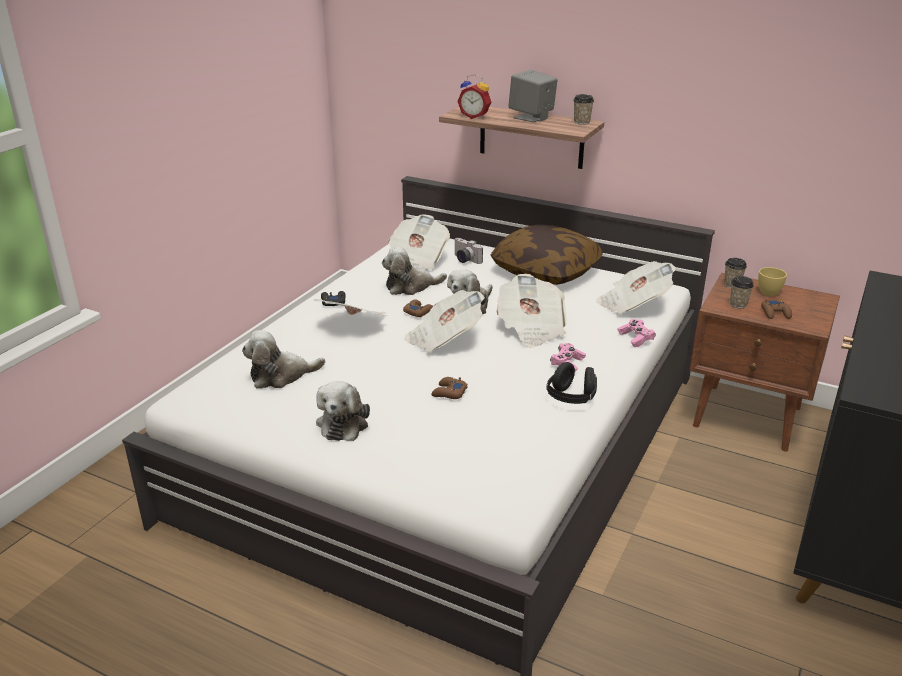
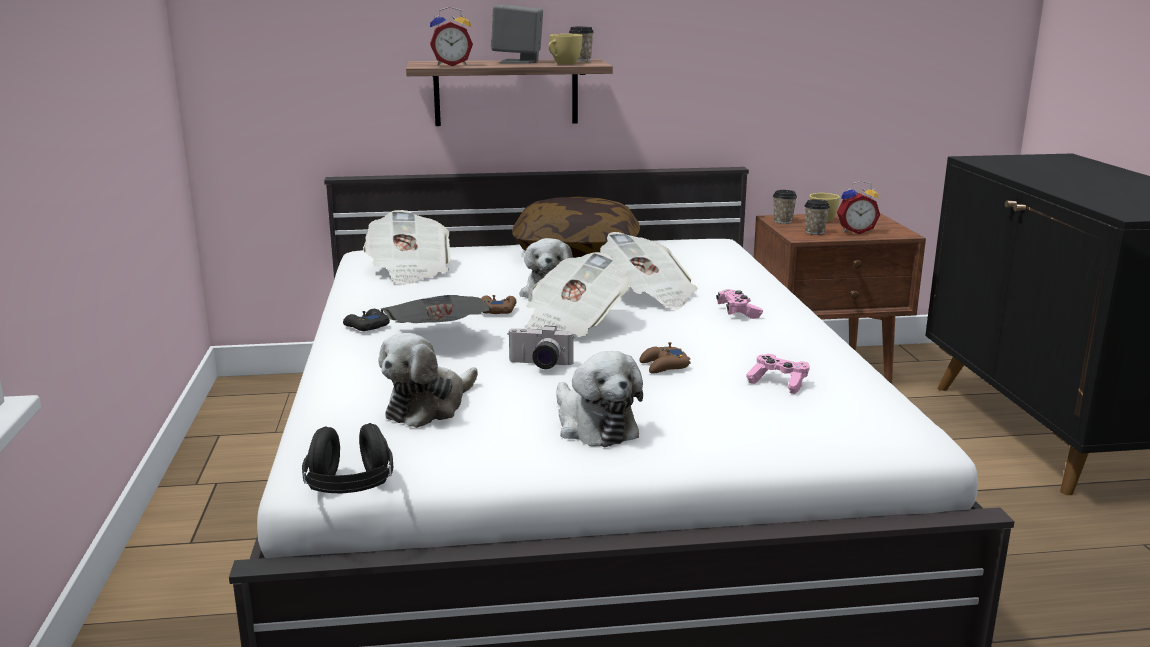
camera: 35 degrees left, 10 degrees down
(410, 286) = (444, 293): plush toy -> none
(464, 260) = (467, 260): camera -> camera (539, 365)
(555, 127) = (563, 63): none -> yellow cup
(571, 398) = (794, 336): black headphones -> black headphones (350, 488)
(633, 304) = (711, 257): newspaper -> none
(636, 338) = (762, 280): pink game controller -> pink game controller (778, 383)
(775, 313) = (855, 231): brown game controller -> alarm clock

